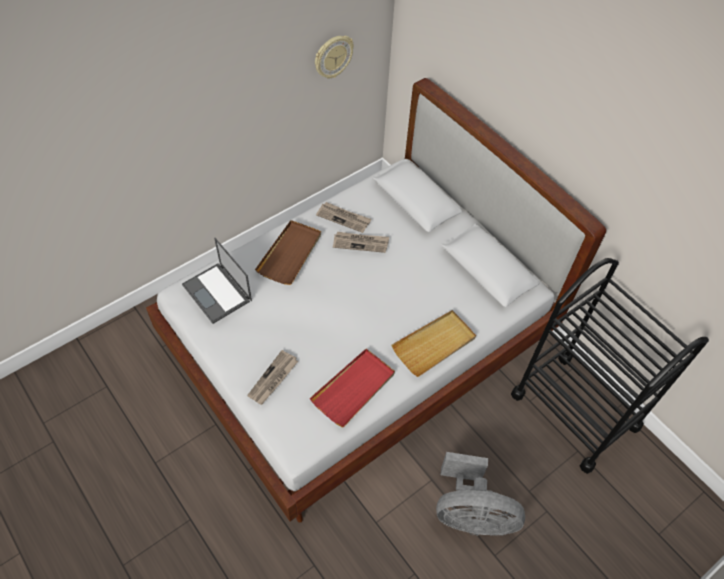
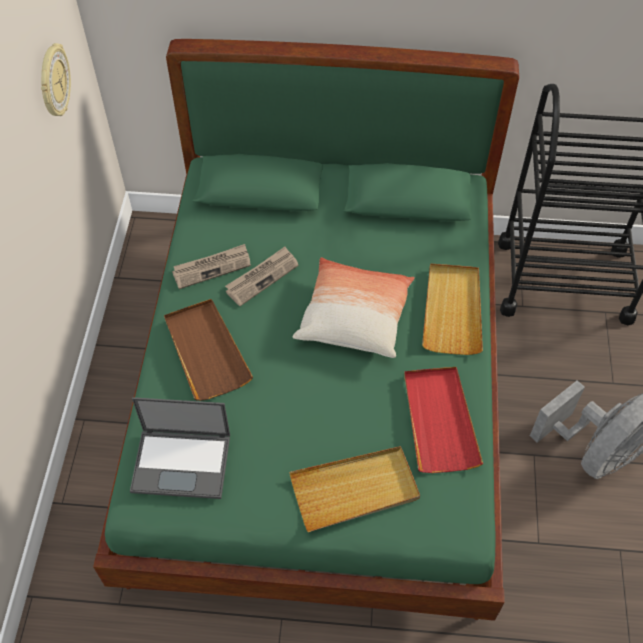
camera: 45 degrees left, 0 degrees up
(273, 379) = (355, 490): newspaper -> beige tray
(359, 344) = (322, 397): white bed -> green bed
(379, 302) = (354, 317): none -> pillow

